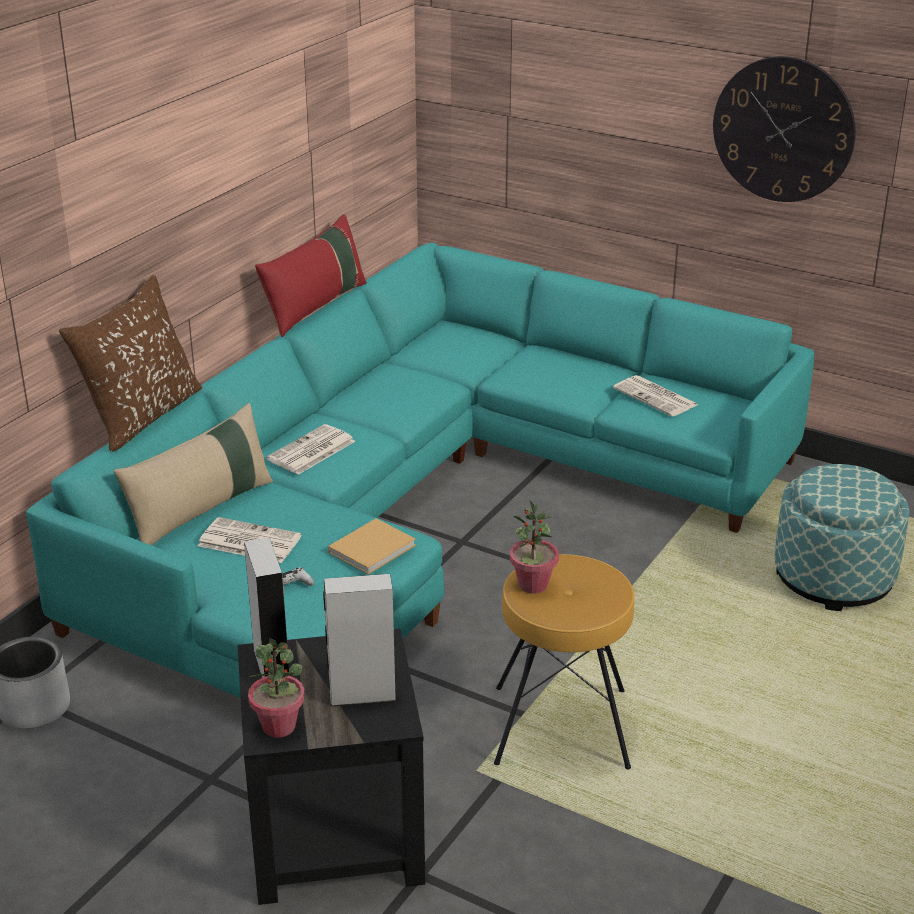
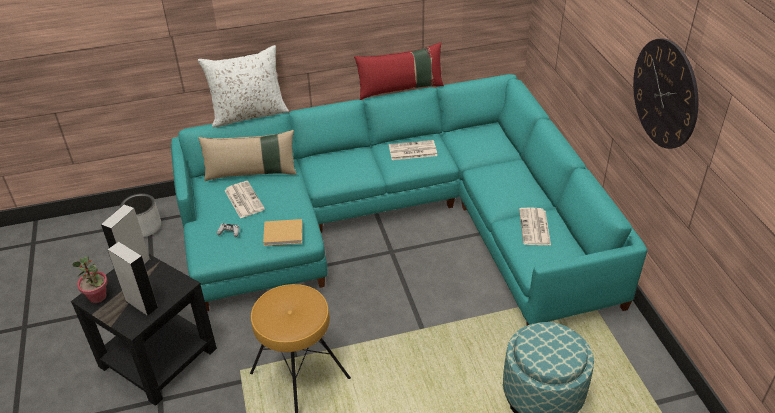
camera: 45 degrees right, 10 degrees up
(142, 416) = (249, 114): brown pillow -> white pillow
(311, 451) = (331, 167): newspaper -> newspaper (412, 151)
(533, 585) = (277, 298): potted plant -> none

